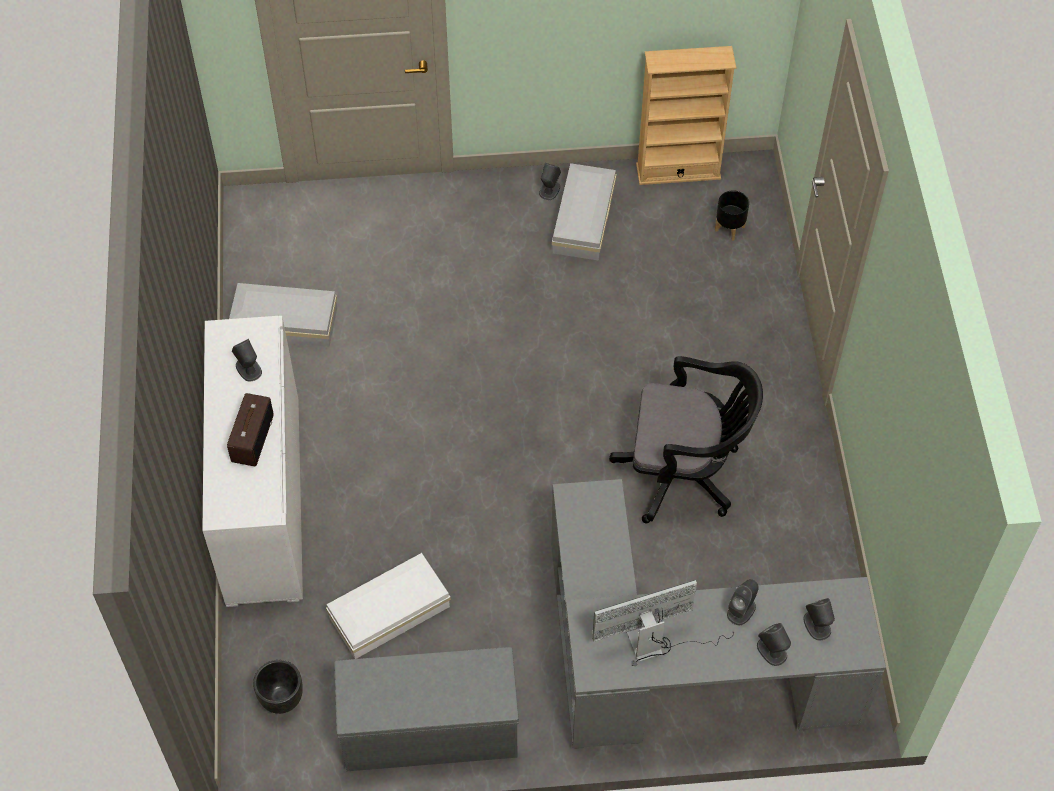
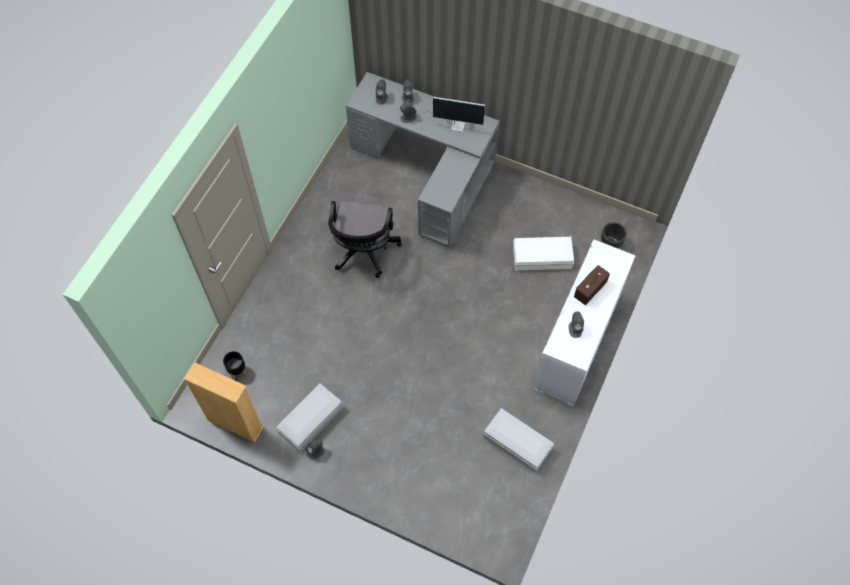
camera: 150 degrees left, 5 degrees up
(428, 730) = (551, 200): grey bench -> none
(684, 473) = (363, 252): black office chair -> black office chair turned 120 degrees counterclockwise

